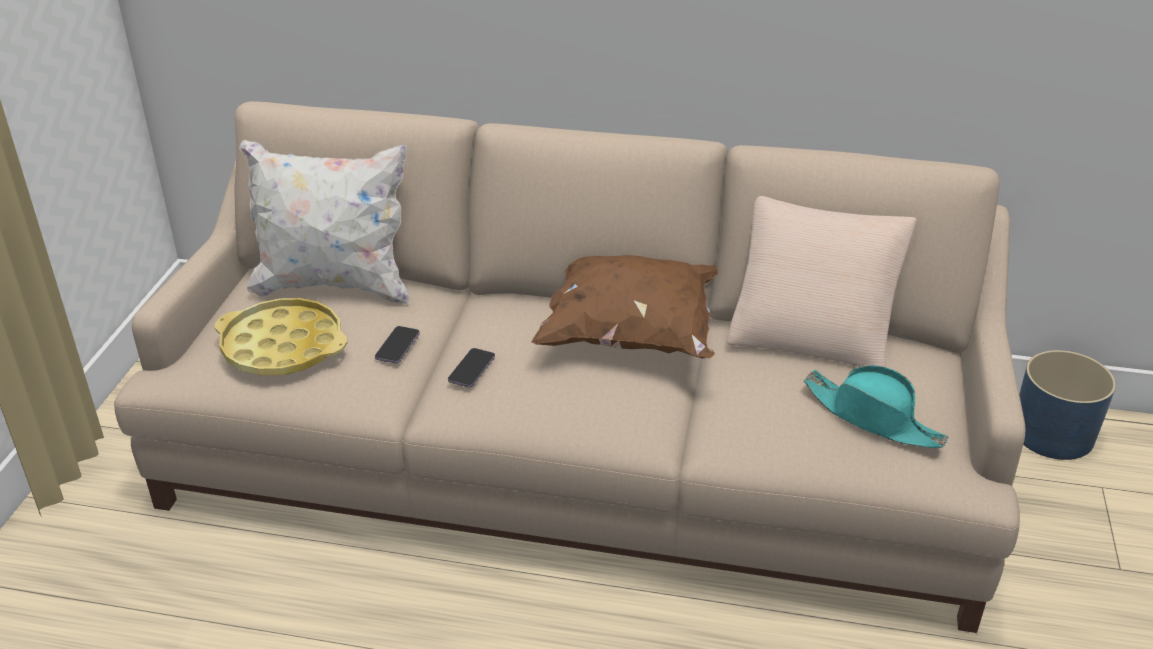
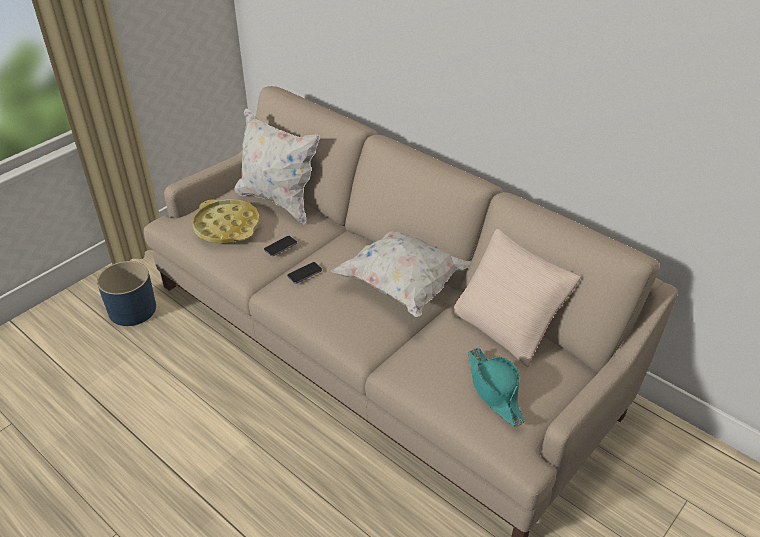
camera: 30 degrees right, 5 degrees up
(630, 333) = (404, 284): brown pillow -> white pillow
(1053, 433) = (684, 451): blue planter -> blue planter (133, 310)

